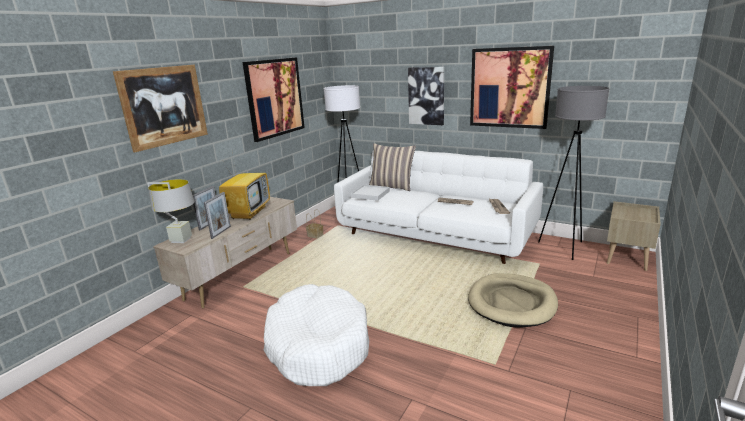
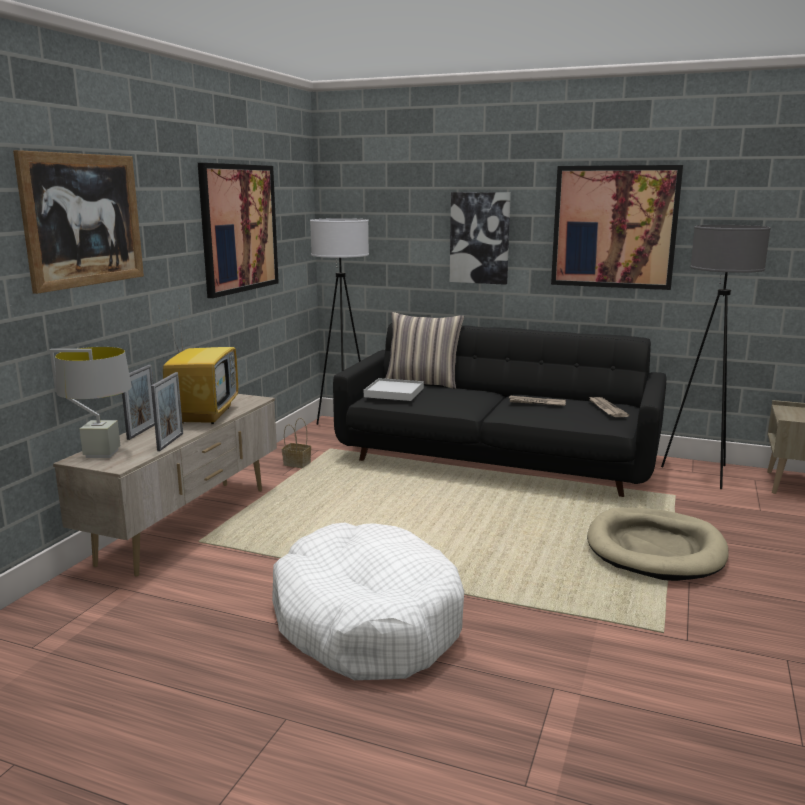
camera: 10 degrees left, 5 degrees down
(434, 235) = (497, 460): white sofa -> black sofa

